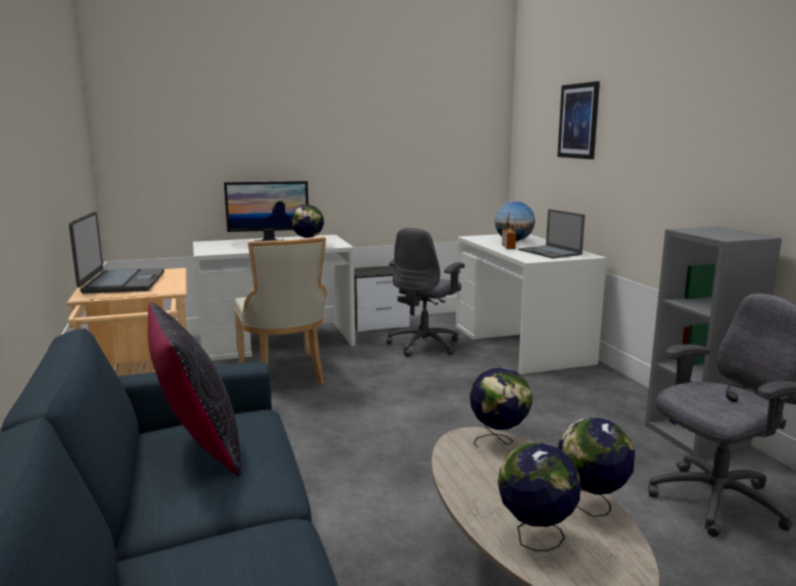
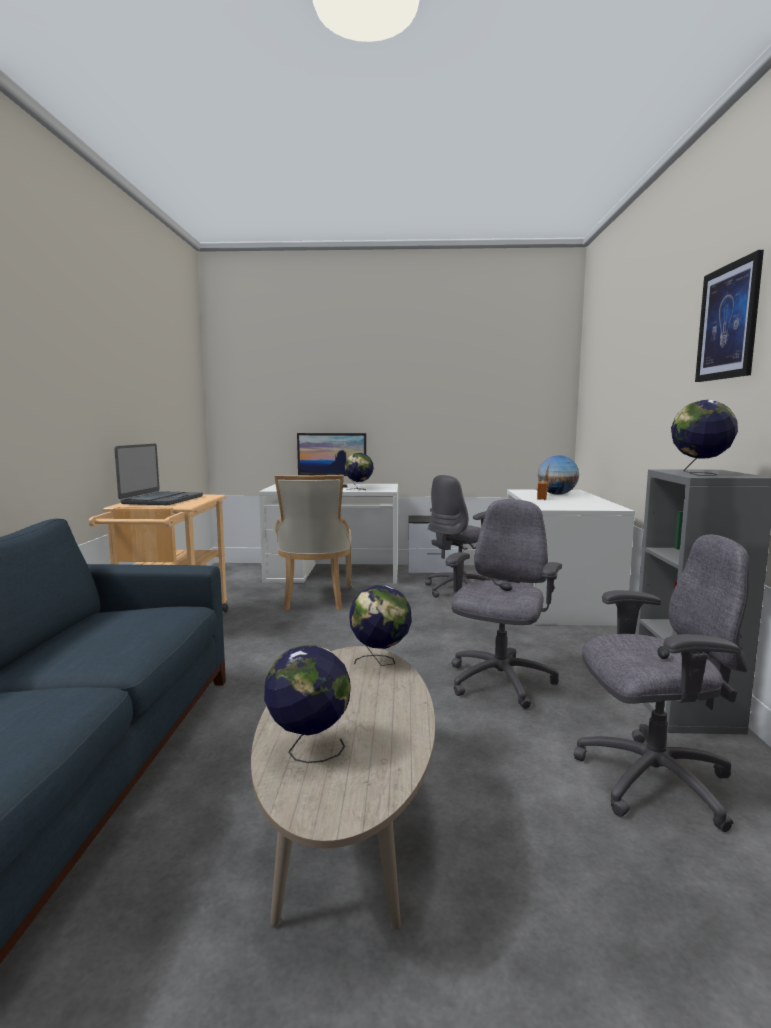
camera: 20 degrees right, 5 degrees down
(198, 446) = (114, 623): black pillow -> none
(537, 437) = (499, 682): none -> grey office chair
(550, 252) = (579, 504): laptop -> none
(578, 121) = (621, 373): picture -> picture (728, 322)
(591, 507) = (400, 733): globe -> globe (699, 474)

